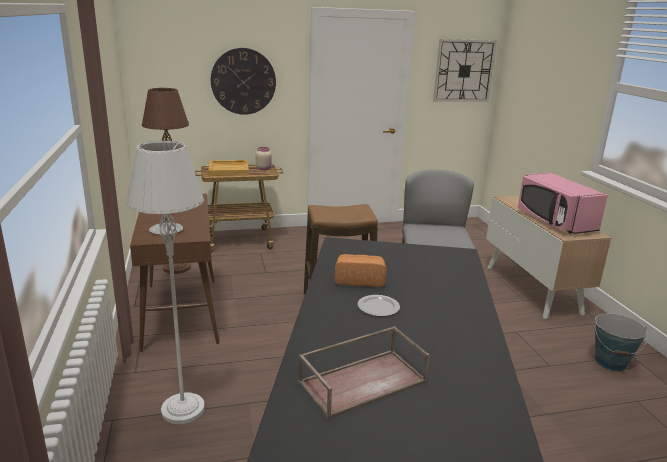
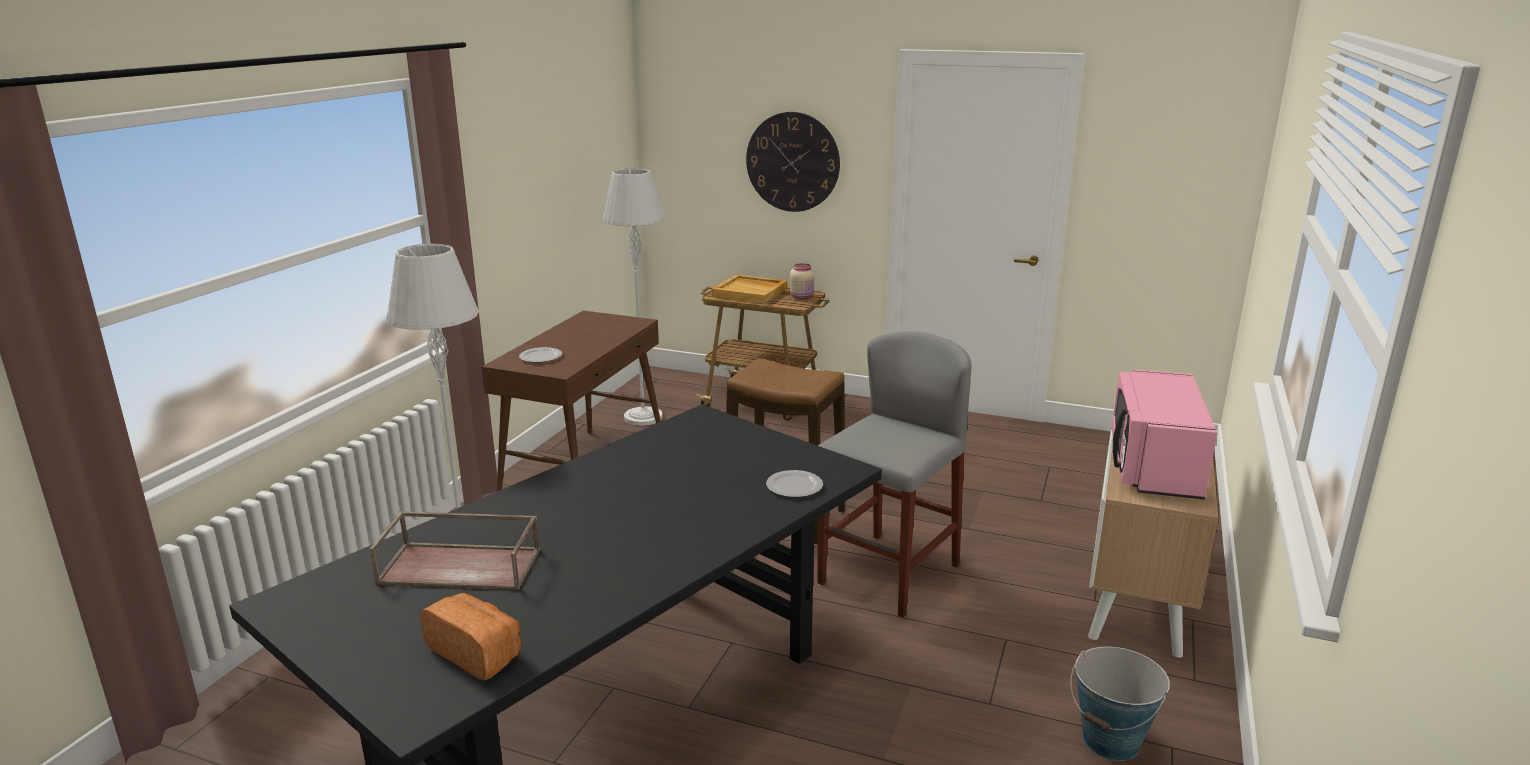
camera: 35 degrees right, 0 degrees up
(176, 267) = (643, 417): brown floor lamp -> grey floor lamp
(359, 280) = (646, 466): bread -> bread (477, 653)
(378, 307) = (612, 501): plate -> plate (795, 486)
(464, 71) = (1185, 163): wall clock -> none

